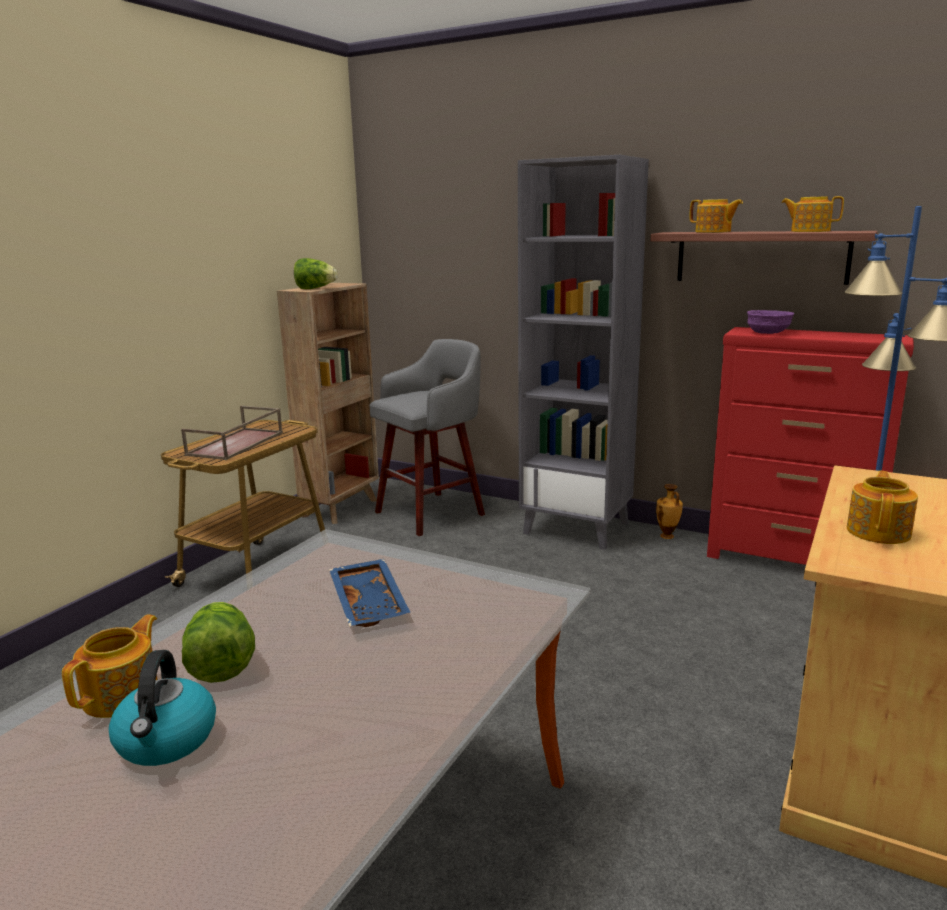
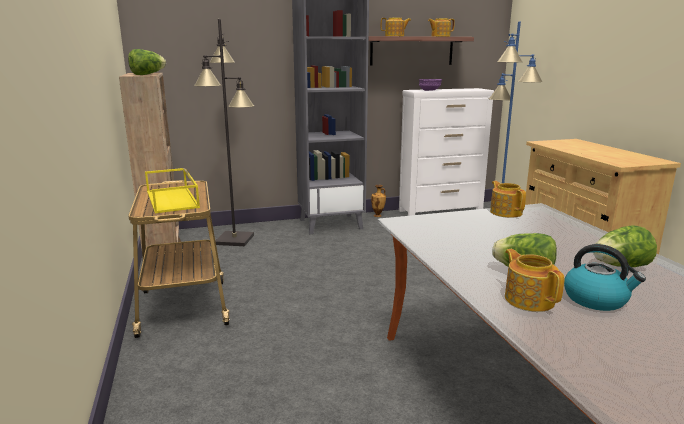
camera: 45 degrees left, 0 degrees up
(236, 444) = (173, 199): brown tray -> yellow tray
(337, 726) = (620, 266): none -> lettuce
(371, 603) = (497, 233): blue tray -> none
(433, 512) = (235, 239): grey stool -> black floor lamp
(791, 562) = (441, 211): red dresser -> white dresser
(879, 531) = (601, 154): teapot -> teapot (506, 212)

